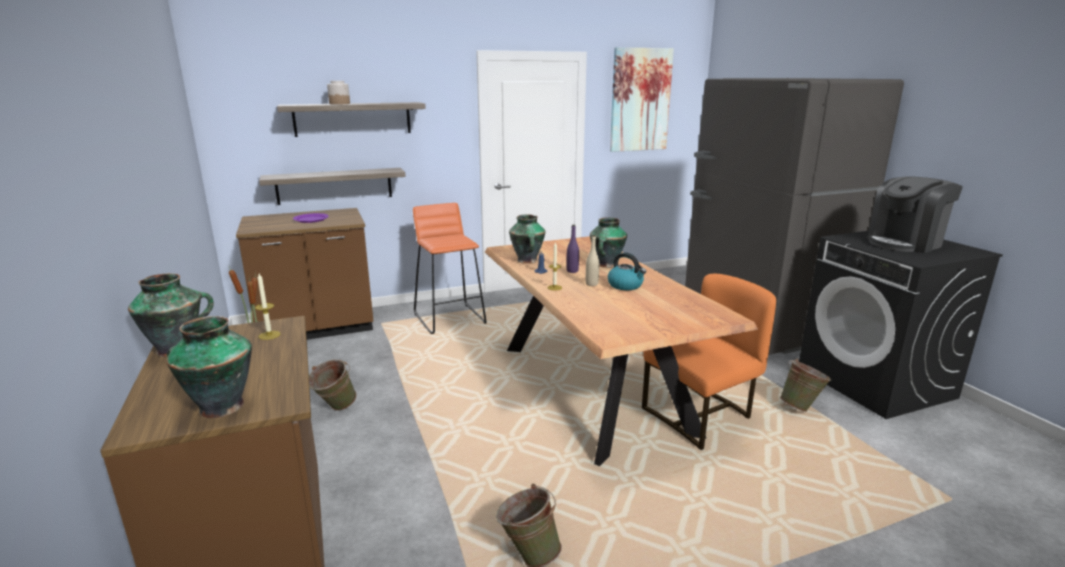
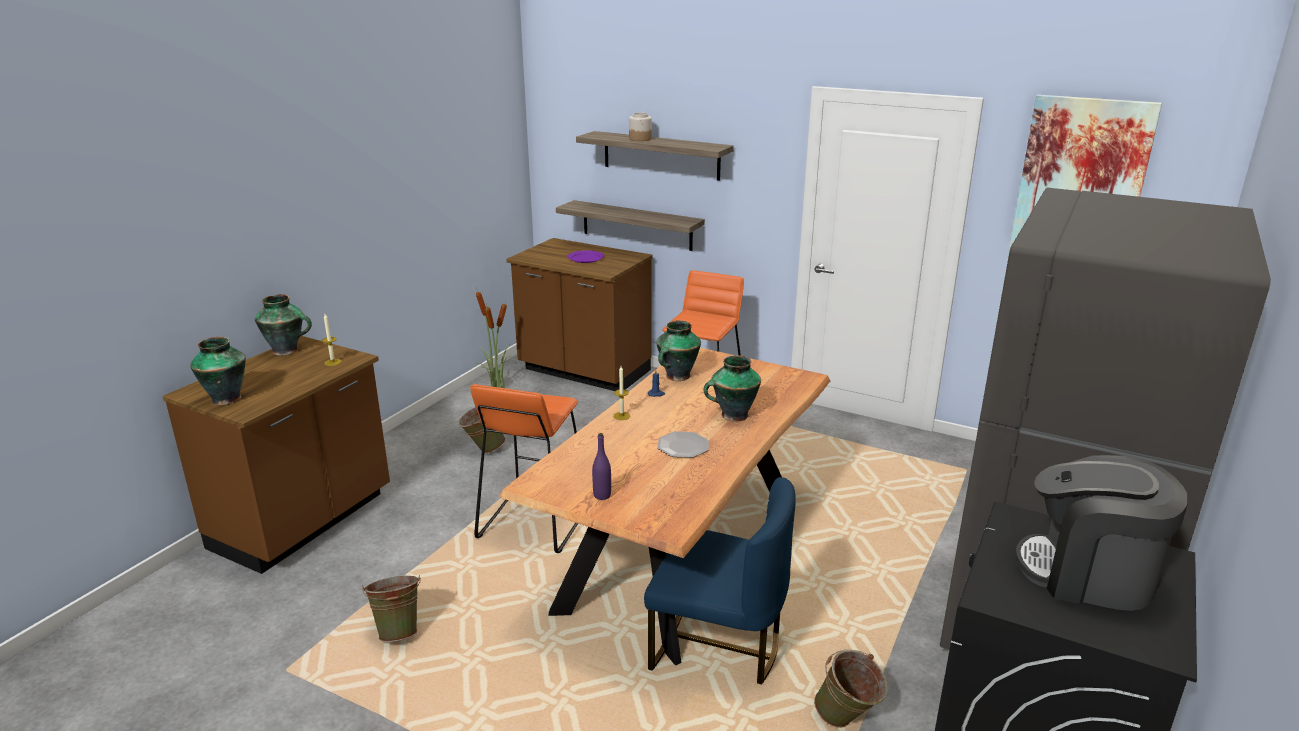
camera: 50 degrees right, 5 degrees up
(473, 426) = (533, 522): none -> orange stool
(572, 271) = (683, 406): purple bottle -> purple bottle (602, 495)
(591, 284) = (660, 429): beige bottle -> none
(626, 285) = (683, 446): kettle -> plate
(700, 416) = (717, 646): orange chair -> blue chair

